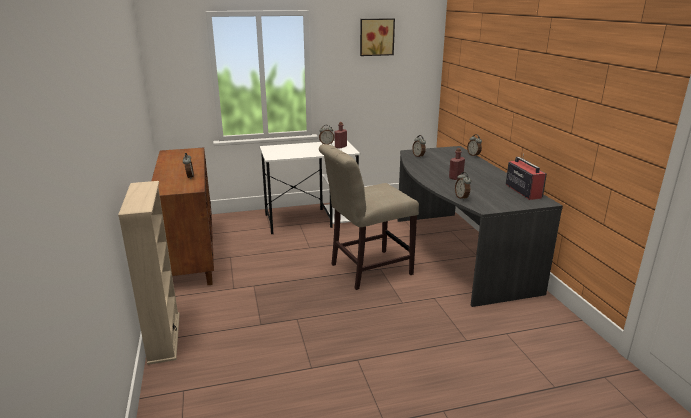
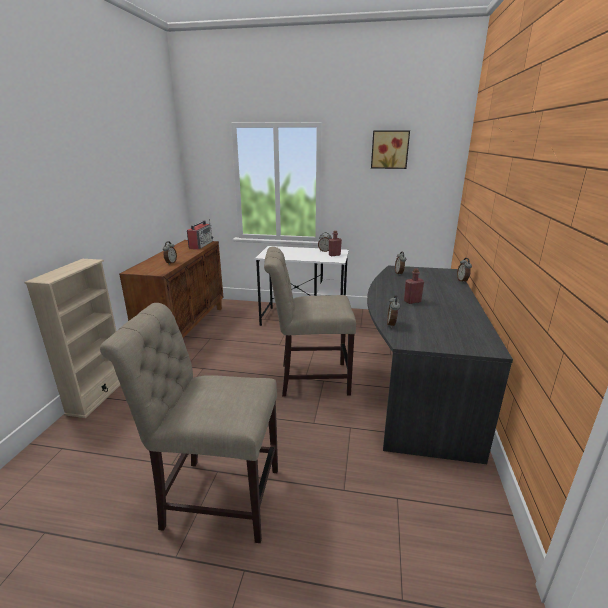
camera: 25 degrees right, 0 degrees up
(374, 376) = (215, 496): none -> beige chair
(523, 191) = (477, 330): radio -> radio (201, 245)

